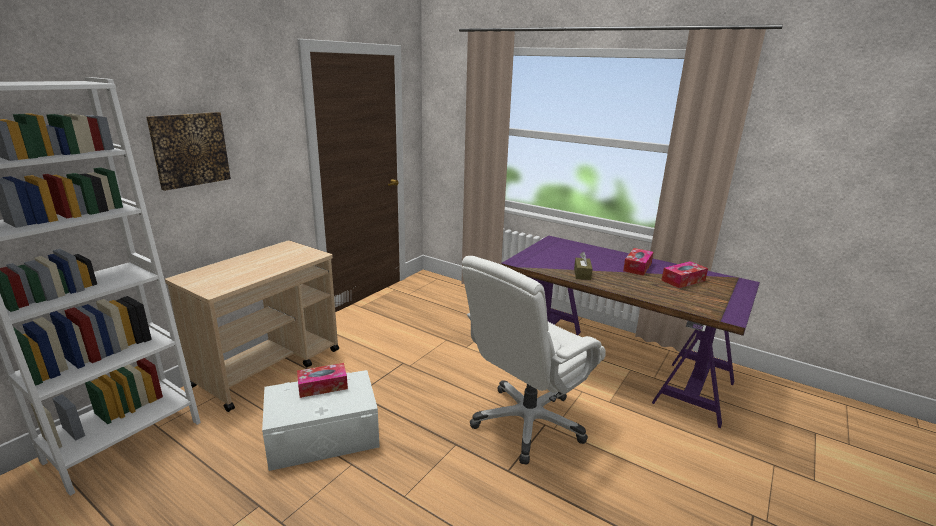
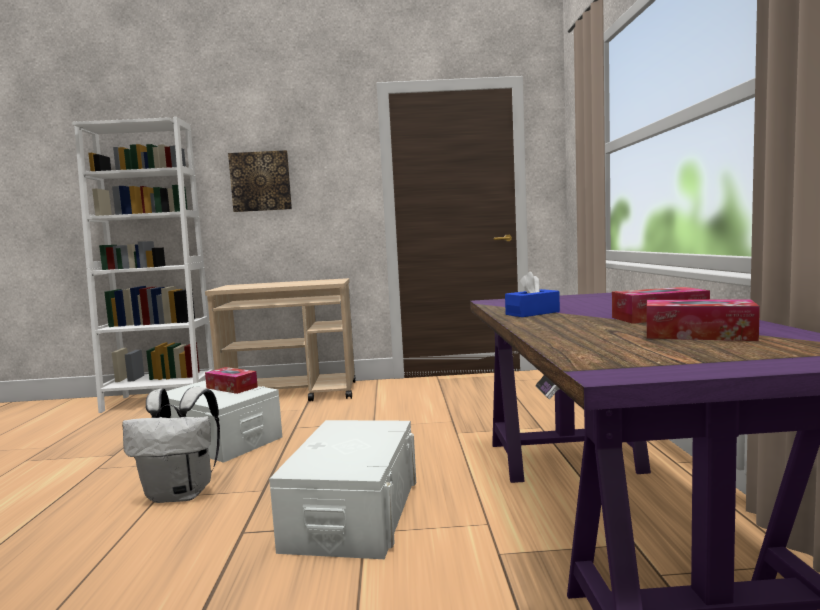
camera: 55 degrees right, 15 degrees down
(414, 482) = (182, 493): none -> white backpack
(527, 423) = (353, 512): white office chair -> white storage box
(582, 274) = (532, 313): brown tissue box -> blue tissue box

